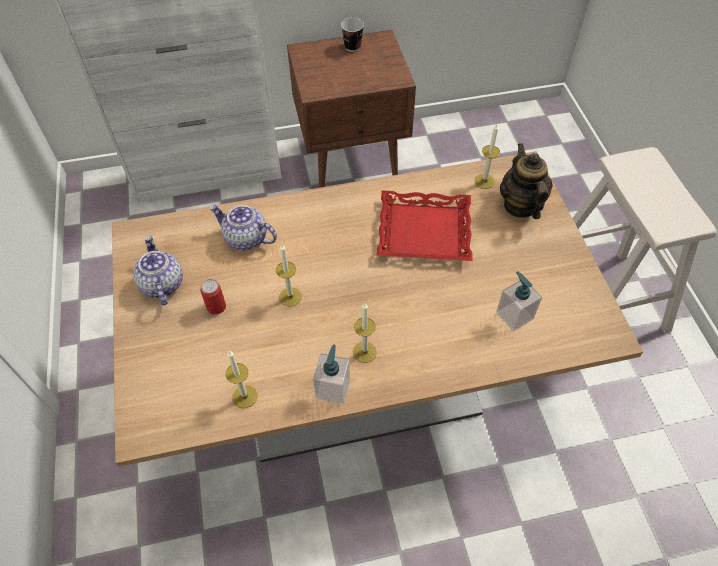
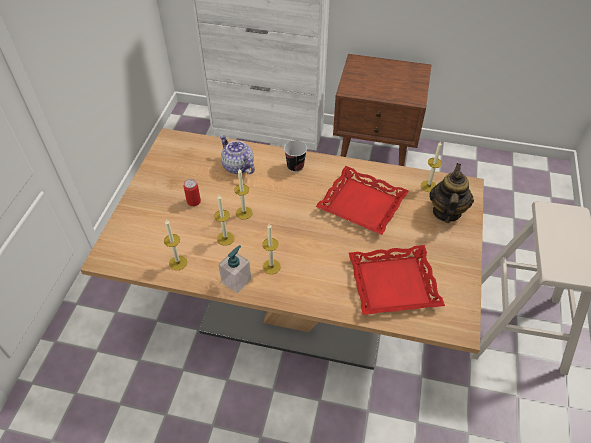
camera: 25 degrees right, 5 degrees down
(161, 284) = (169, 175): teapot -> none
(286, 339) = (225, 238): none -> candle
(352, 46) = (394, 68): cup -> cup (295, 166)
(514, 315) = (393, 285): soap dispenser -> red tray

